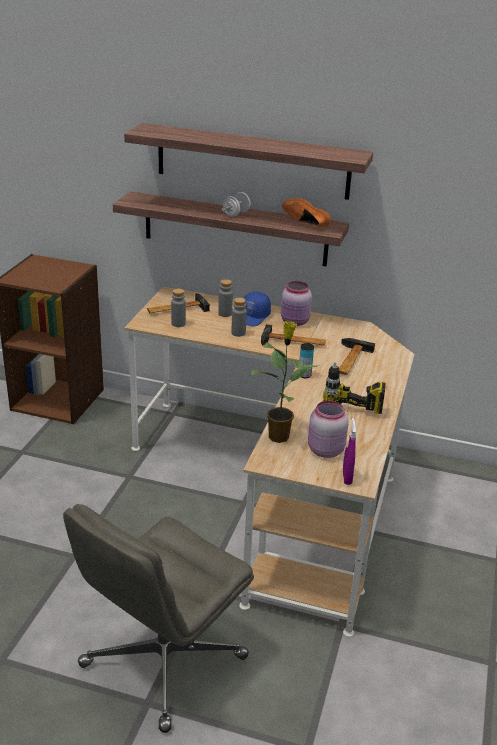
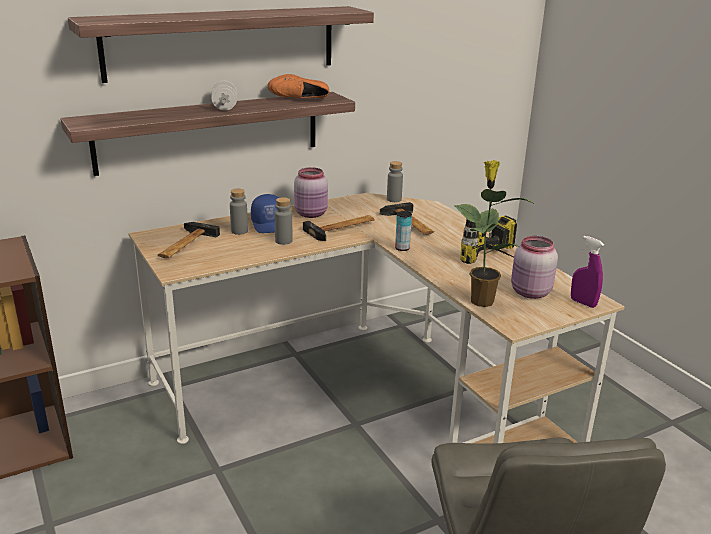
camera: 45 degrees left, 5 degrees down
(178, 323) = (212, 256): grey bottle -> grey bottle (394, 199)

